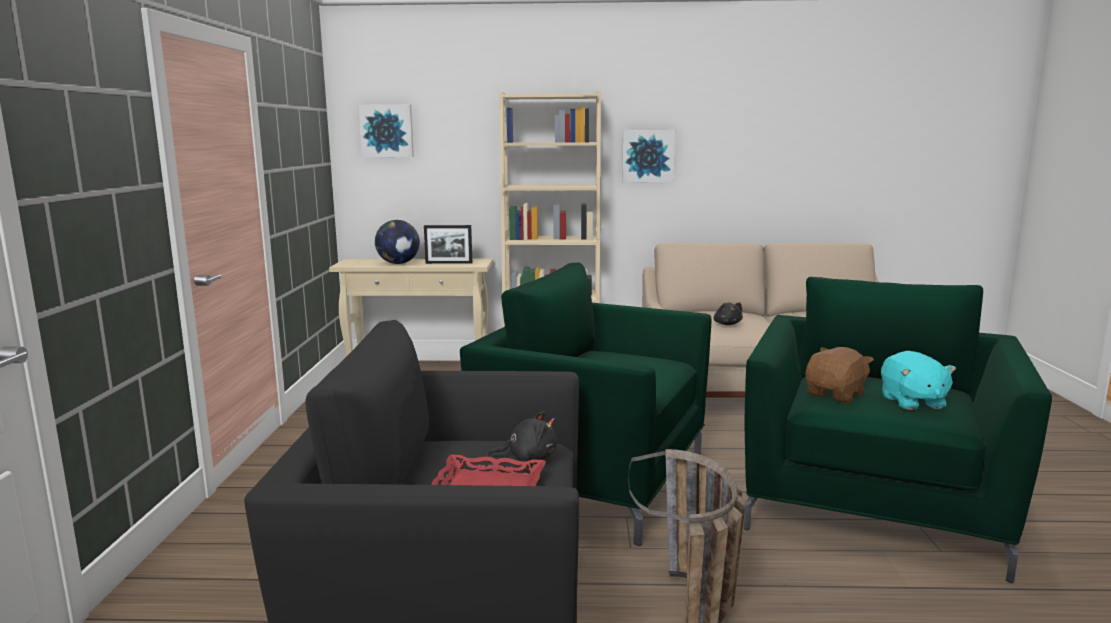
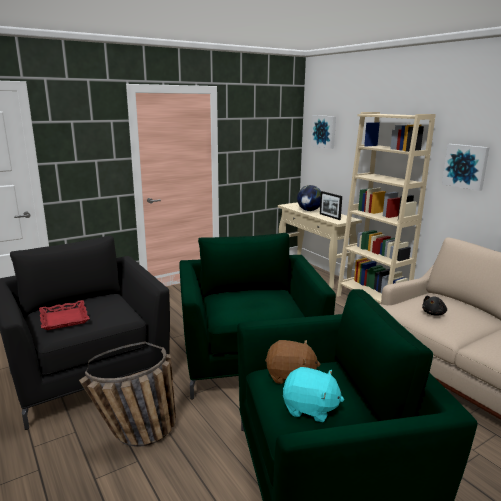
camera: 55 degrees right, 5 degrees up
(528, 458) = (106, 316): black plush toy -> none
(912, 402) = (310, 409): turquoise plush toy -> turquoise plush toy turned 120 degrees counterclockwise

